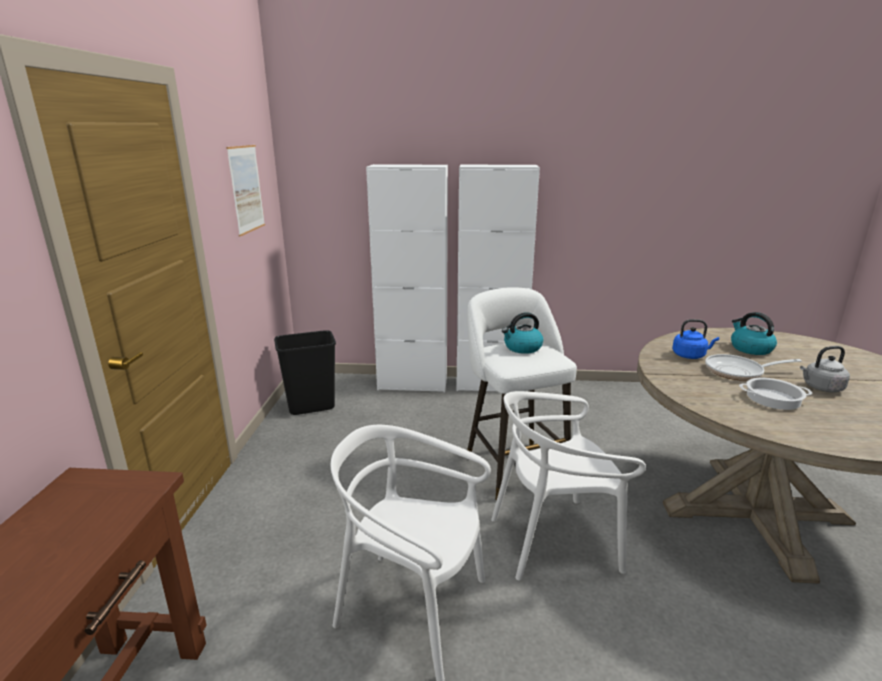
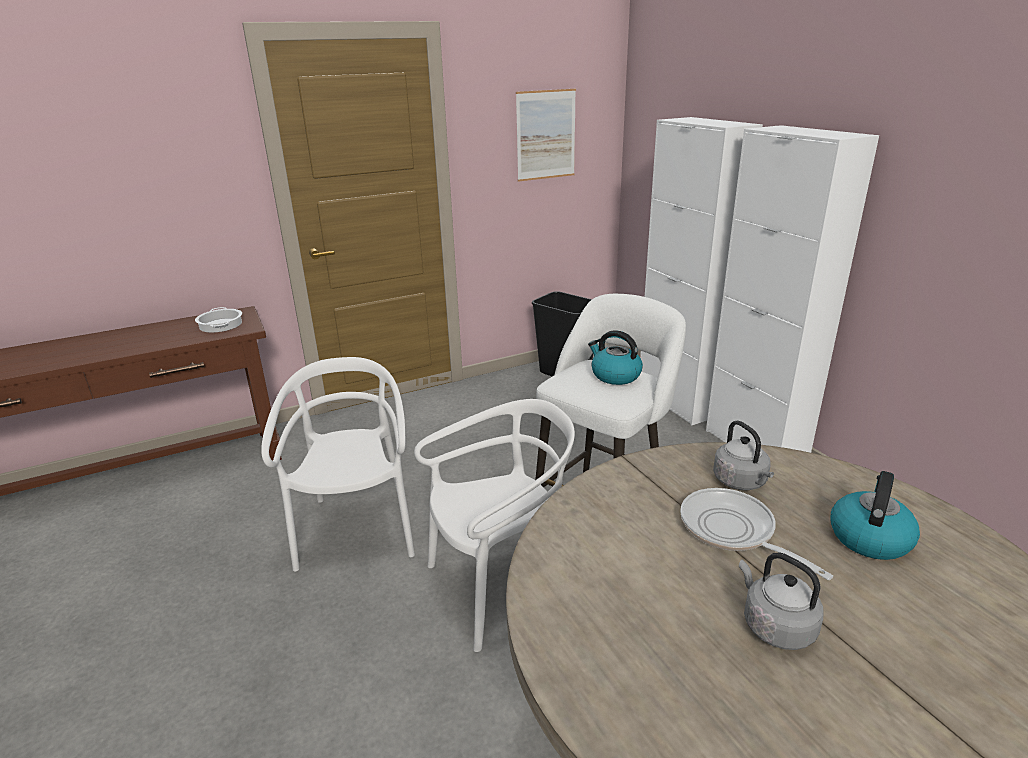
camera: 60 degrees right, 5 degrees up
(554, 540) = (503, 585): white chair -> white chair turned 105 degrees clockwise
(690, 355) = (741, 482): blue kettle -> grey kettle
(773, 398) = (661, 571): cooking pot -> cooking pot (221, 325)

